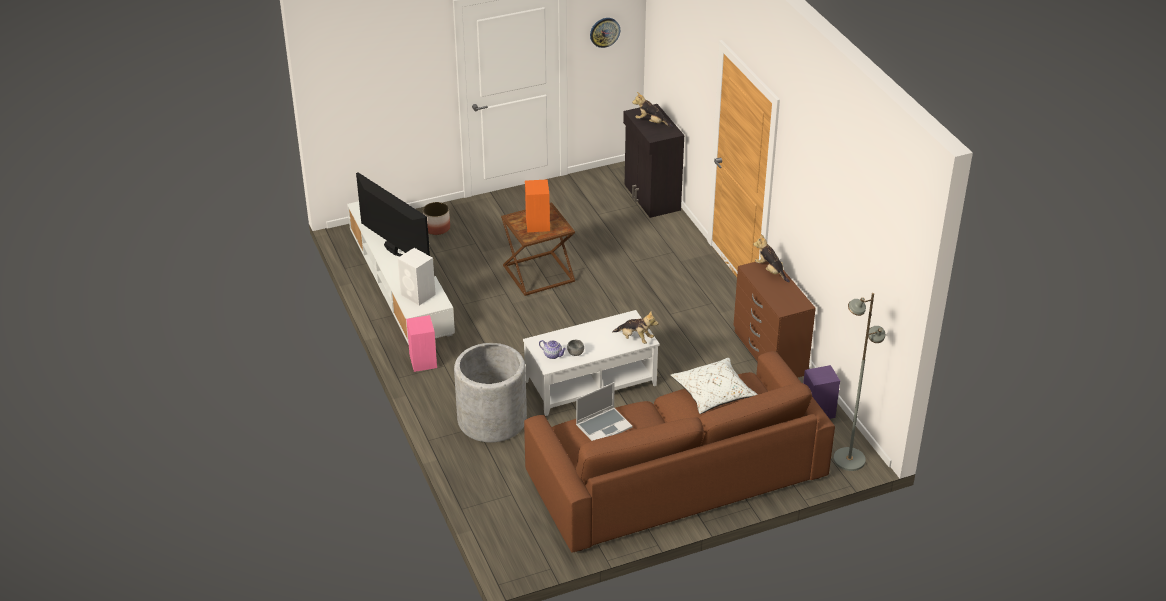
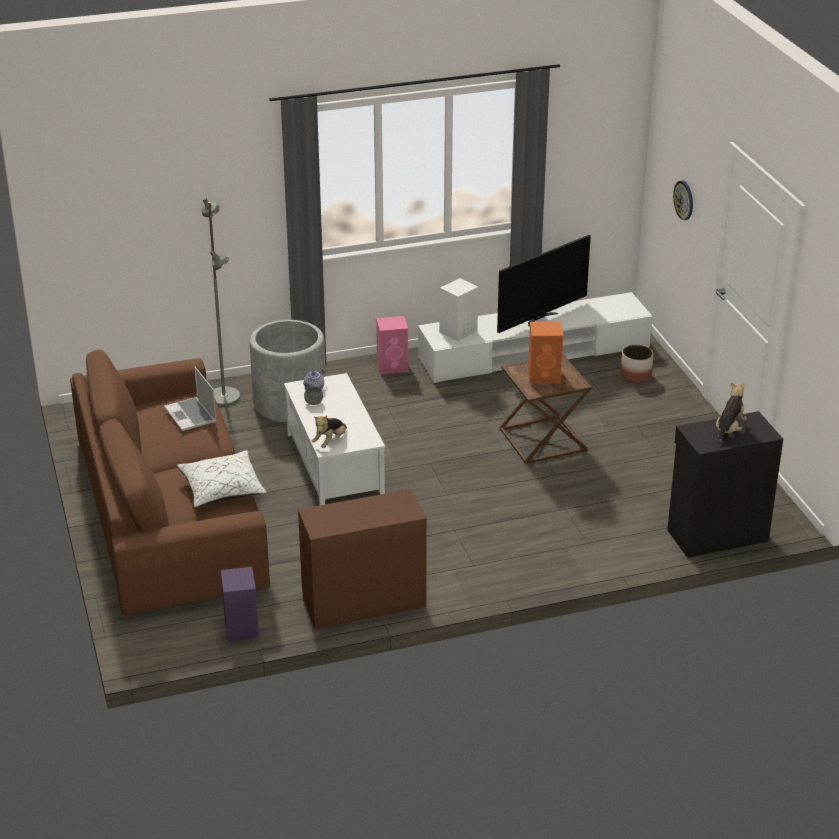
camera: 95 degrees right, 5 degrees down
(604, 32) = (819, 315): wall clock -> wall clock (684, 200)
(770, 271) = (395, 512): plush toy -> none
(848, 459) = (149, 641): grey floor lamp -> grey floor lamp (224, 397)

